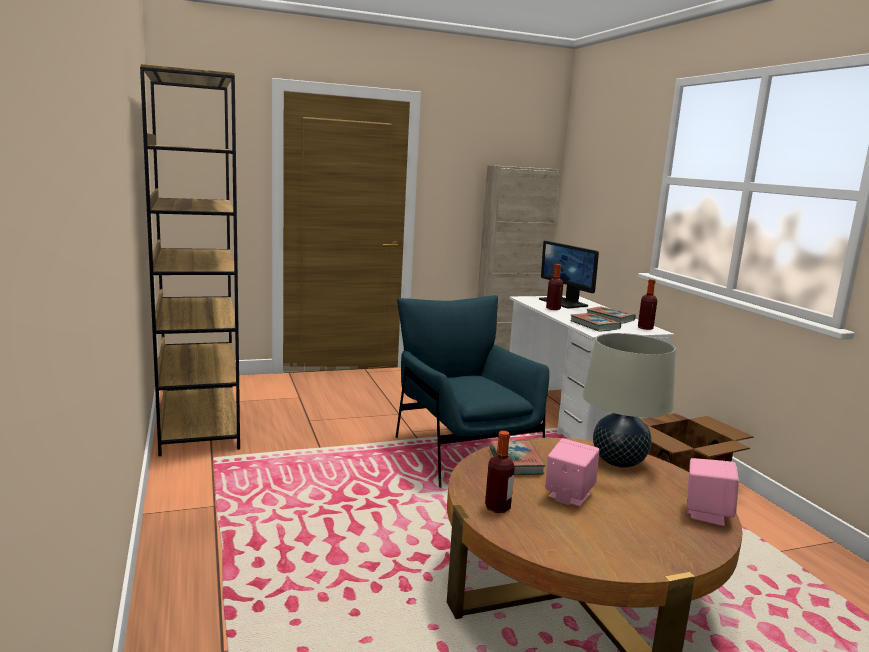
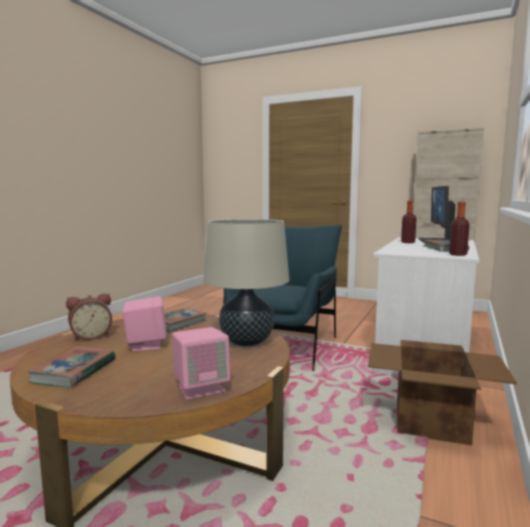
camera: 45 degrees right, 5 degrees down
(198, 423) = (178, 301): brown bookcase -> none
(497, 507) = (91, 336): bottle -> alarm clock
(594, 325) = (405, 250): book -> book (74, 371)

